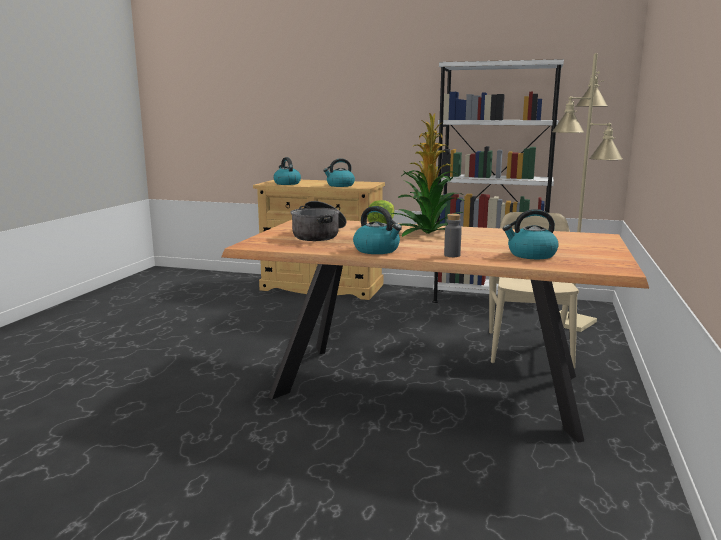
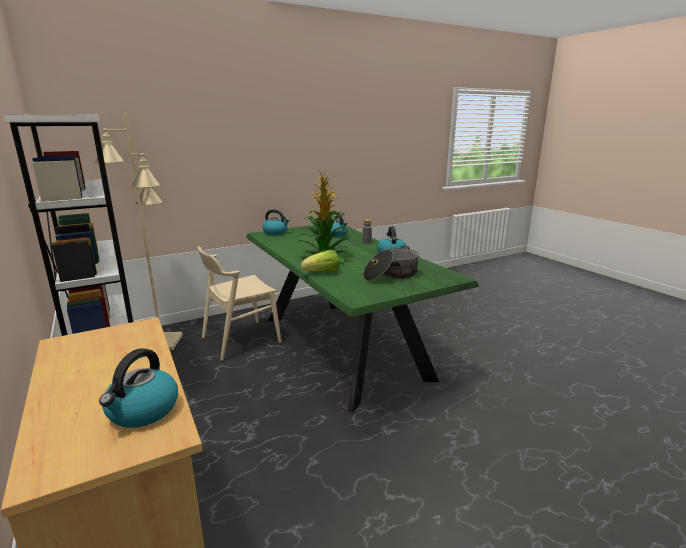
camera: 135 degrees left, 5 degrees up
(340, 185) = (134, 348): kettle -> kettle (276, 232)
(428, 386) = (342, 346): brown dining table -> green dining table

